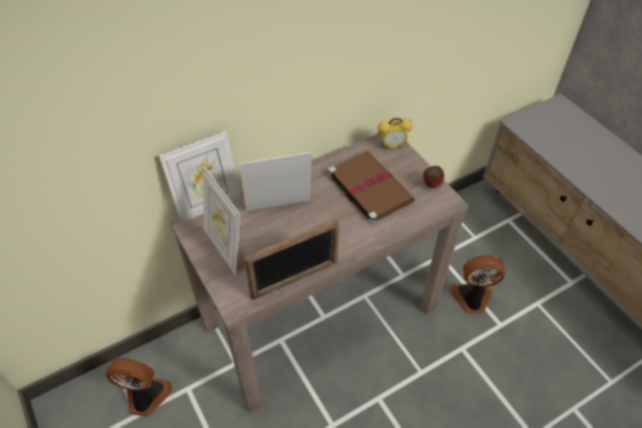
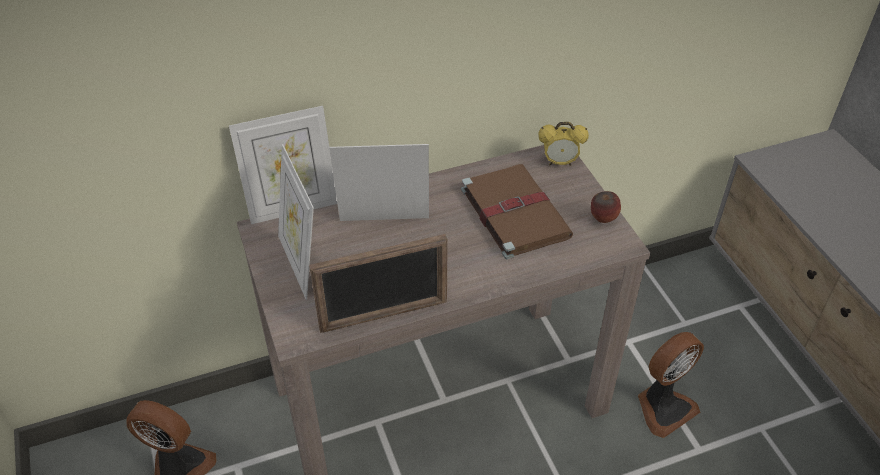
camera: 10 degrees right, 5 degrees down
(472, 299) = (663, 407): fan -> fan turned 135 degrees clockwise

